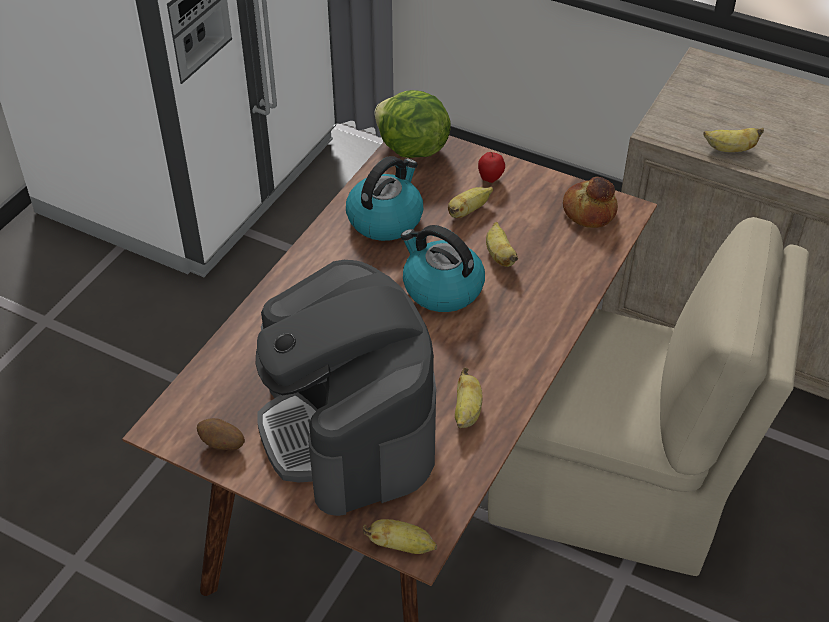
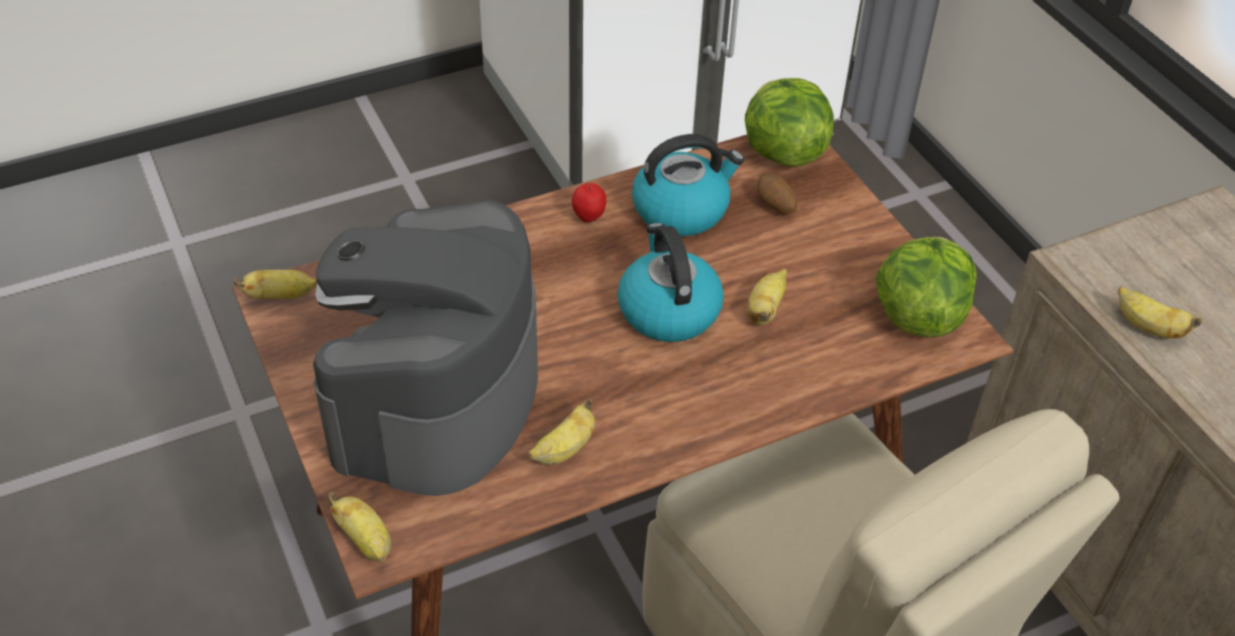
camera: 35 degrees right, 0 degrees up
(222, 444) = (307, 342): potato -> potato (775, 206)
(468, 211) = (779, 246): banana -> banana (281, 296)
(490, 179) = (838, 225): apple -> apple (588, 218)
(588, 211) = (918, 315): bread -> lettuce

